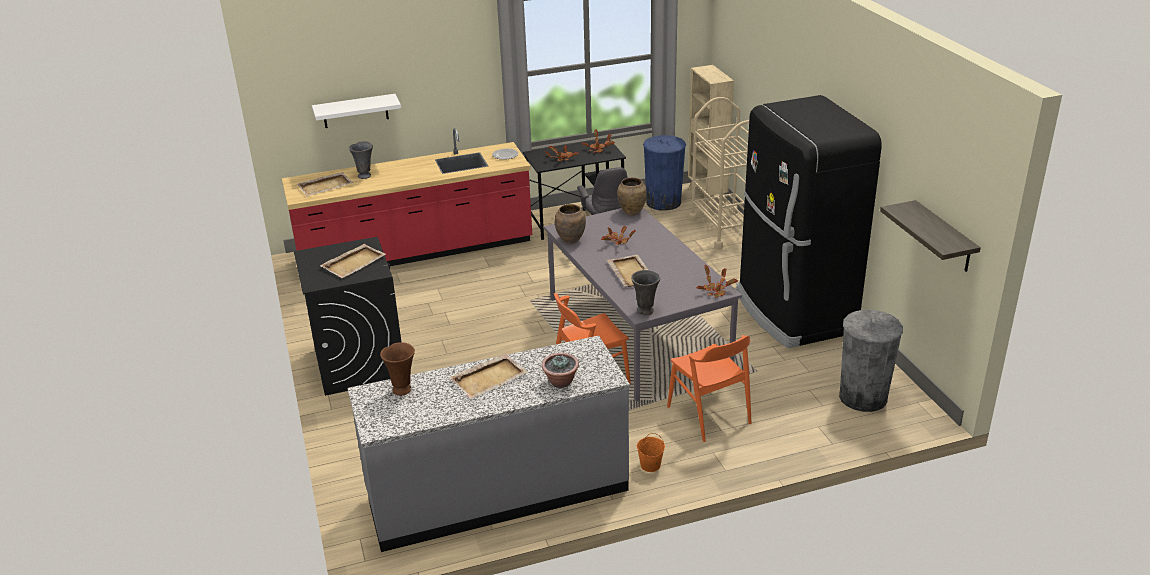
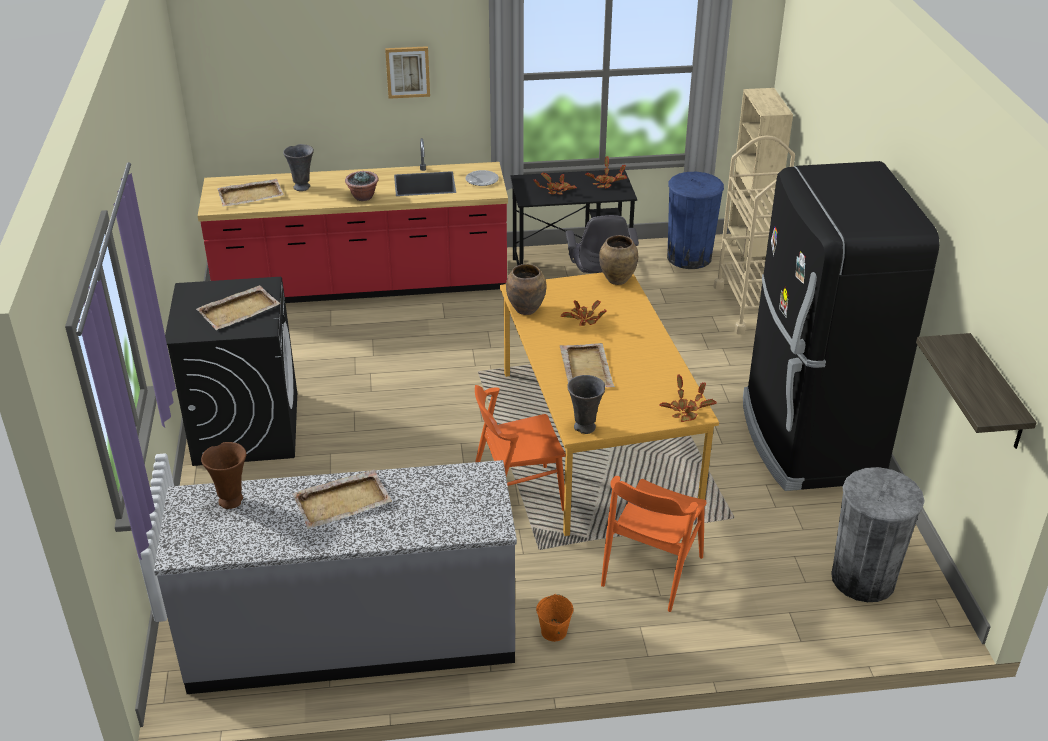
camera: 10 degrees right, 5 degrees up
(355, 111) = (302, 103): white shelf -> none
(437, 78) = (407, 71): none -> picture
(561, 382) = (430, 522): potted plant -> potted plant (363, 197)
(638, 334) = (598, 439): grey dining table -> orange dining table
(709, 415) = (652, 571): orange chair -> orange chair turned 45 degrees clockwise

